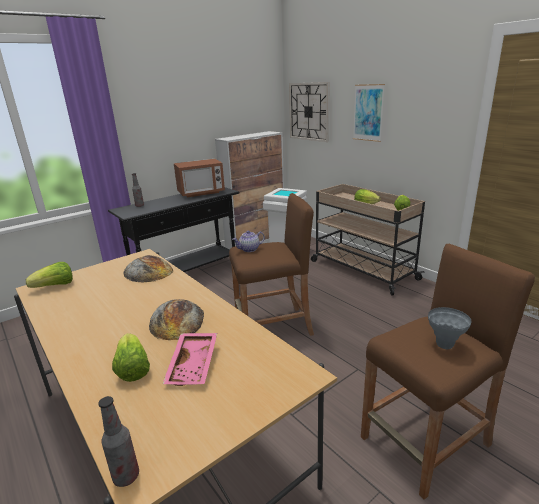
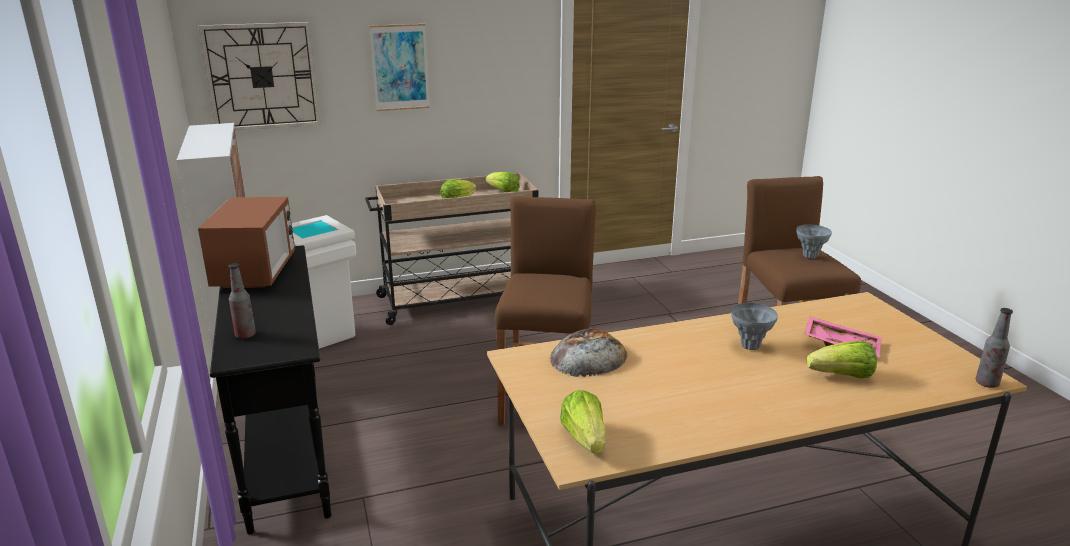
camera: 70 degrees left, 0 degrees up
(177, 321) = (750, 346): bread -> grey vase
(249, 249) = (533, 293): teapot -> none

